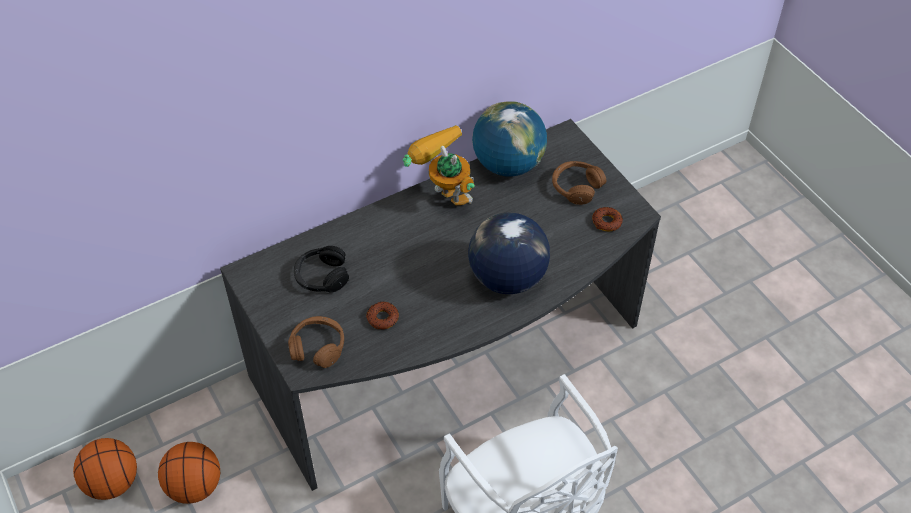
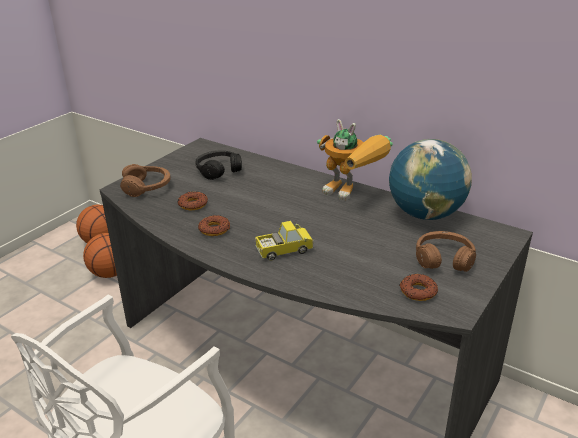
camera: 65 degrees right, 20 degrees down
(441, 315) = (214, 229): none -> donut
(442, 195) = (352, 194): toy robot -> toy robot turned 105 degrees clockwise
(507, 278) = (284, 250): globe -> toy truck

